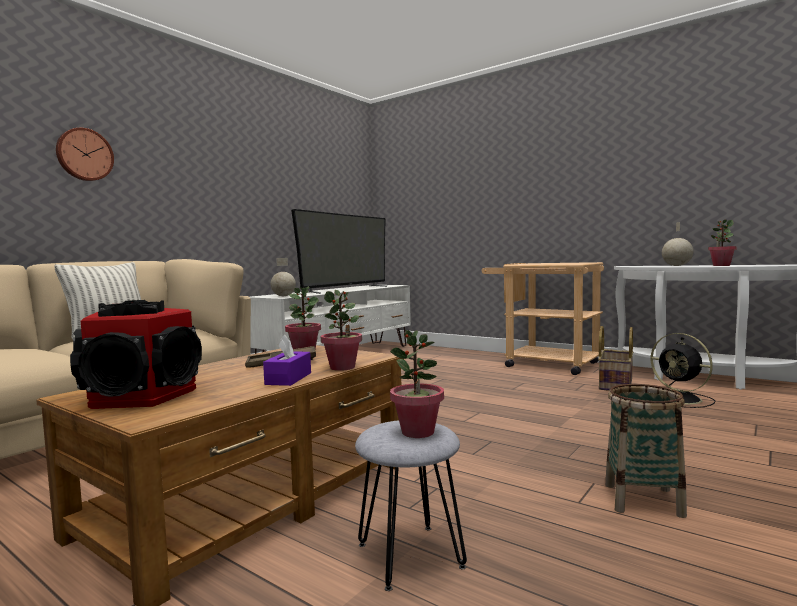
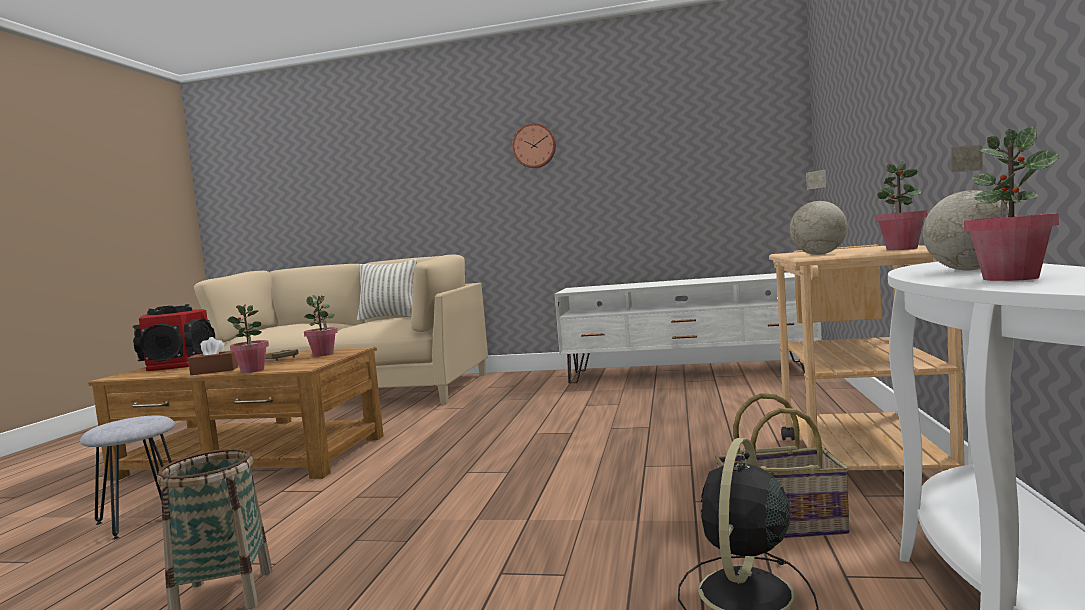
camera: 65 degrees right, 0 degrees up
(84, 155) = (416, 169): wall clock -> wall clock (534, 146)
(284, 296) = (579, 289): globe -> globe (819, 254)
(288, 378) = (214, 371): purple tissue box -> brown tissue box
(346, 289) = (693, 281): television -> none
(418, 432) = (121, 425): potted plant -> potted plant (901, 249)

